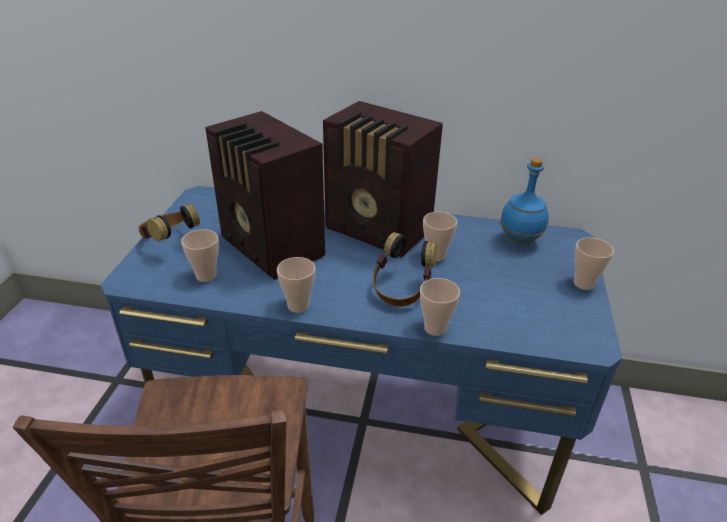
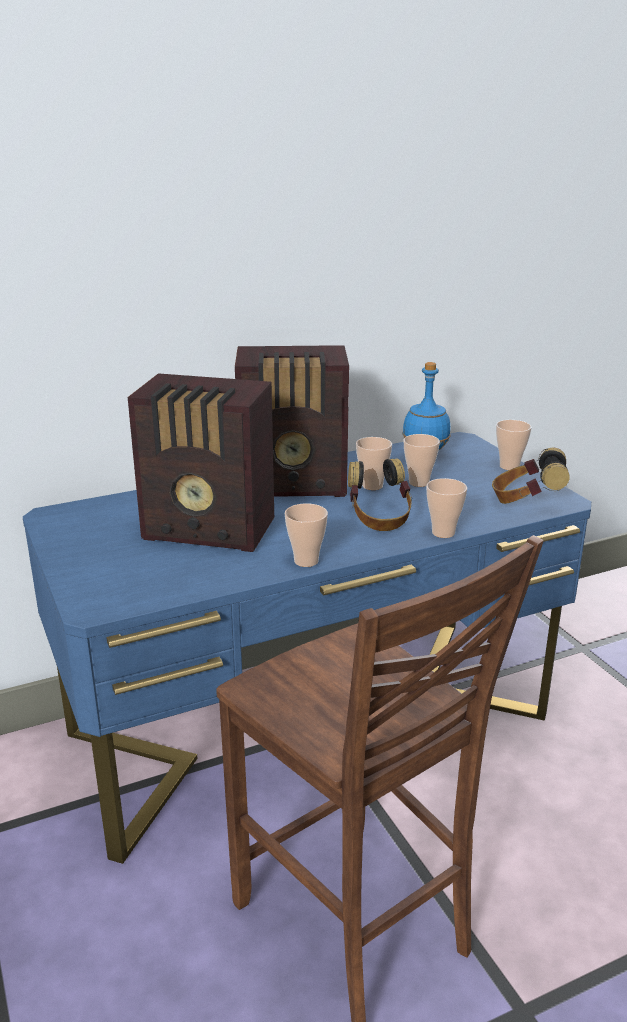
camera: 35 degrees left, 10 degrees down
(170, 242) = (87, 563): headphones -> headphones (526, 501)
(206, 276) = (177, 573): cup -> cup (419, 482)

